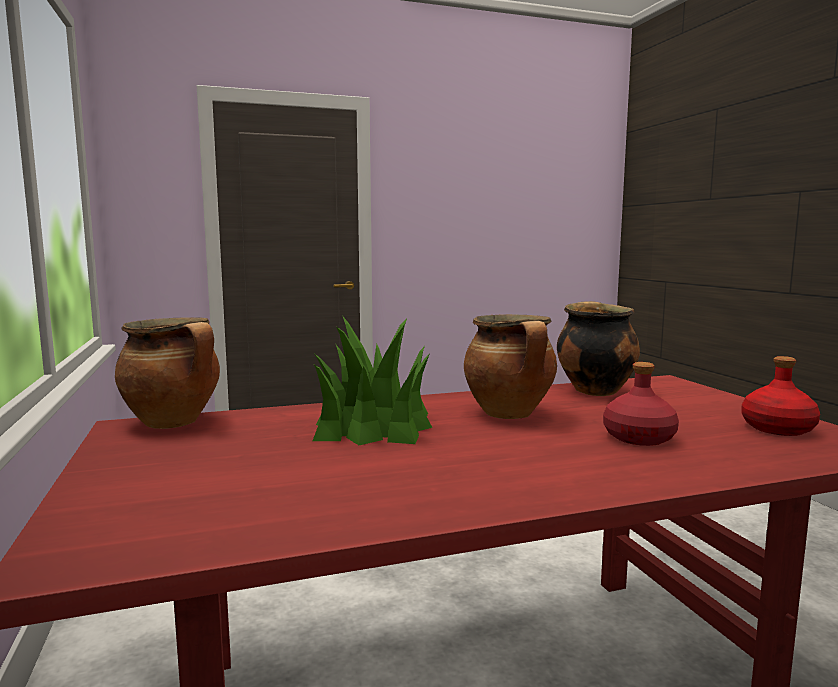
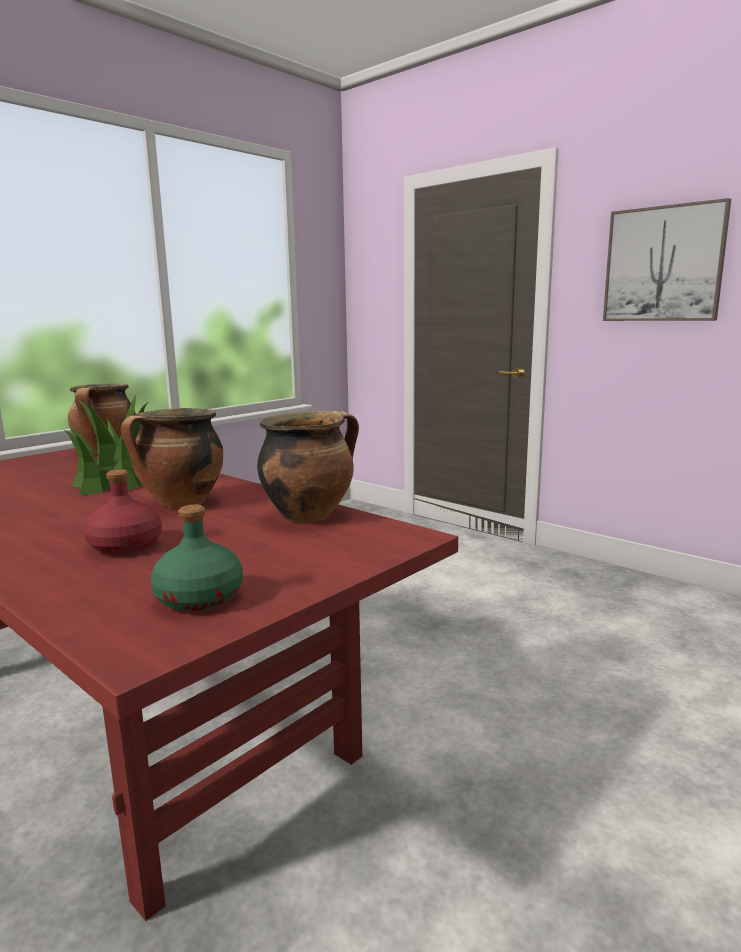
camera: 60 degrees right, 5 degrees up
(456, 199) = (663, 264): none -> picture
(778, 428) = (200, 598): red bottle -> green bottle

